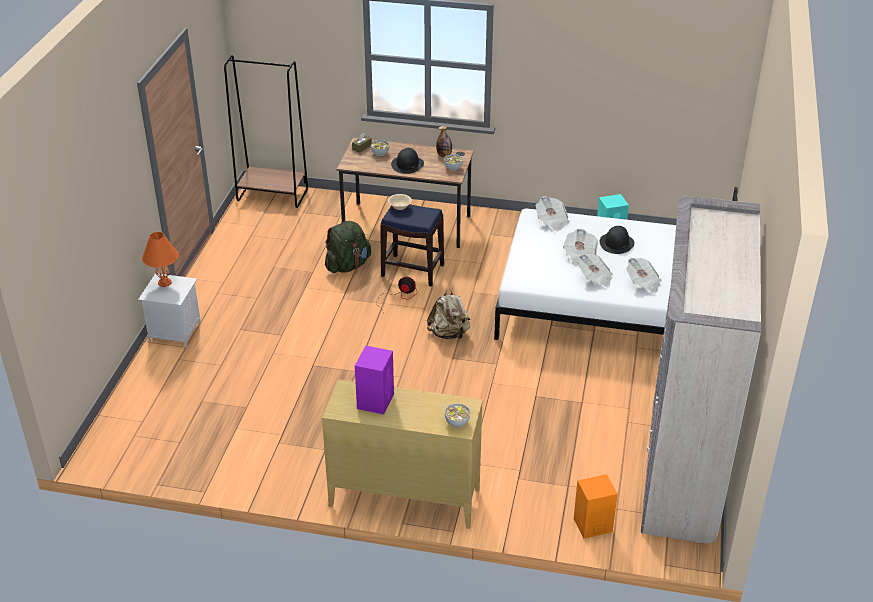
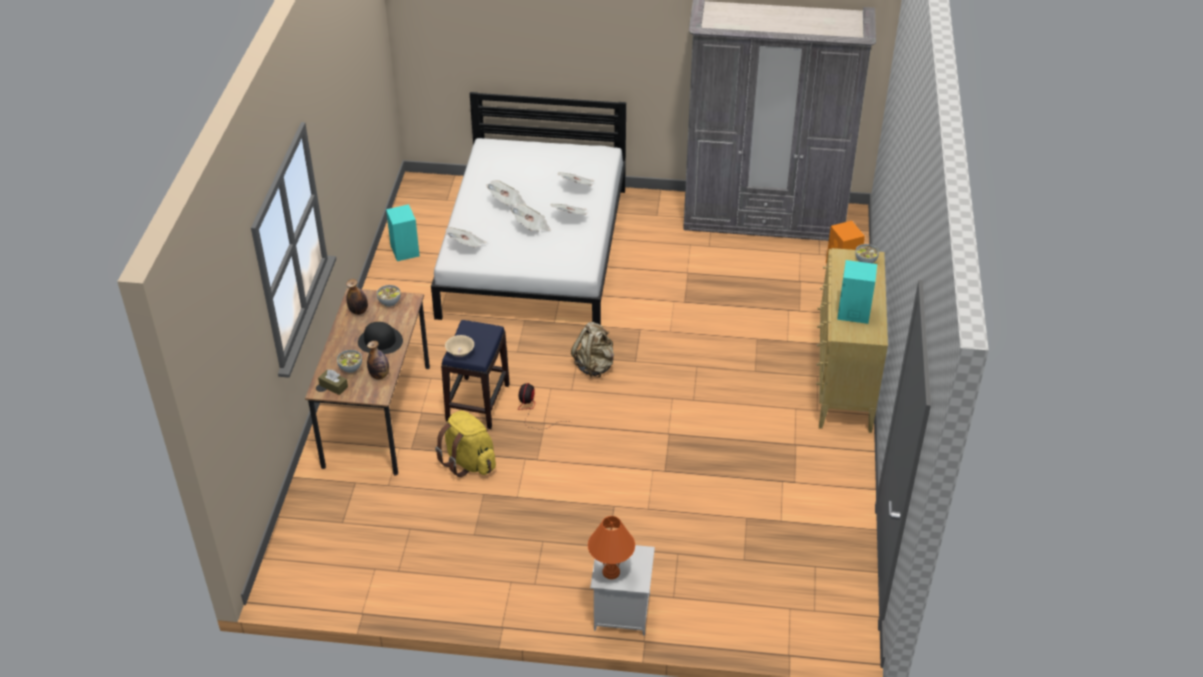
camera: 95 degrees left, 5 degrees up
(273, 196) = (296, 562): clothes rack -> none
(348, 266) = (469, 462): green backpack -> yellow backpack
(369, 165) = (379, 375): none -> bottle
(376, 400) = (852, 312): purple speaker -> turquoise speaker
(616, 243) = (507, 202): black hat -> newspaper

